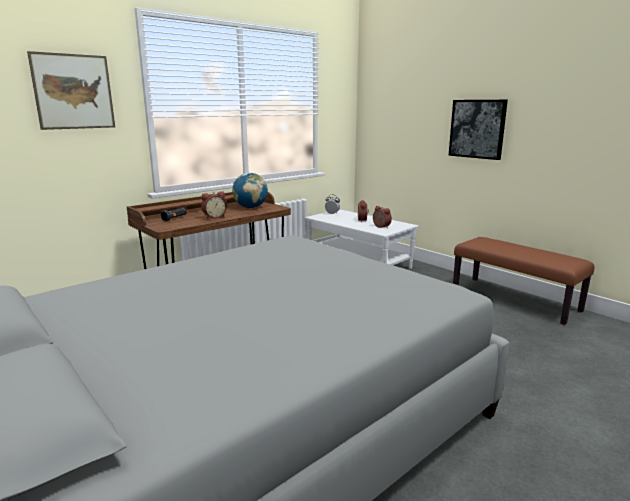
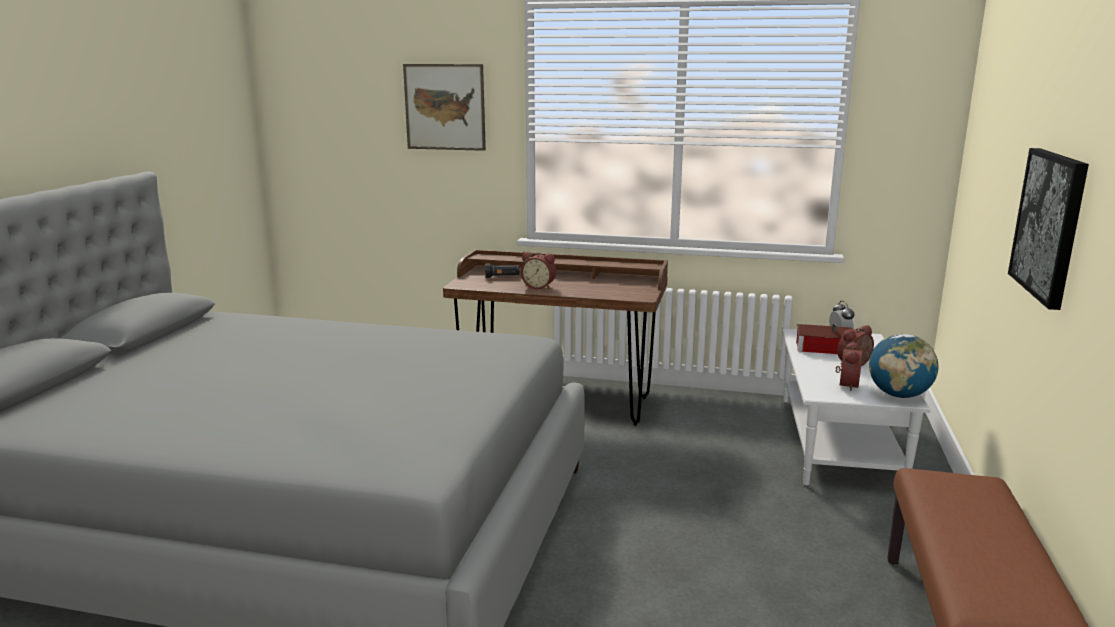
camera: 55 degrees right, 0 degrees up
(250, 207) = (615, 287): globe -> globe (899, 395)
(337, 219) = (821, 347): none -> toy house

